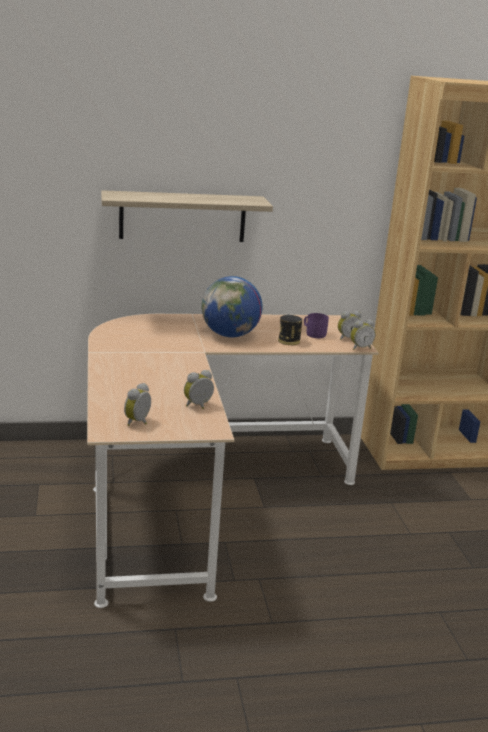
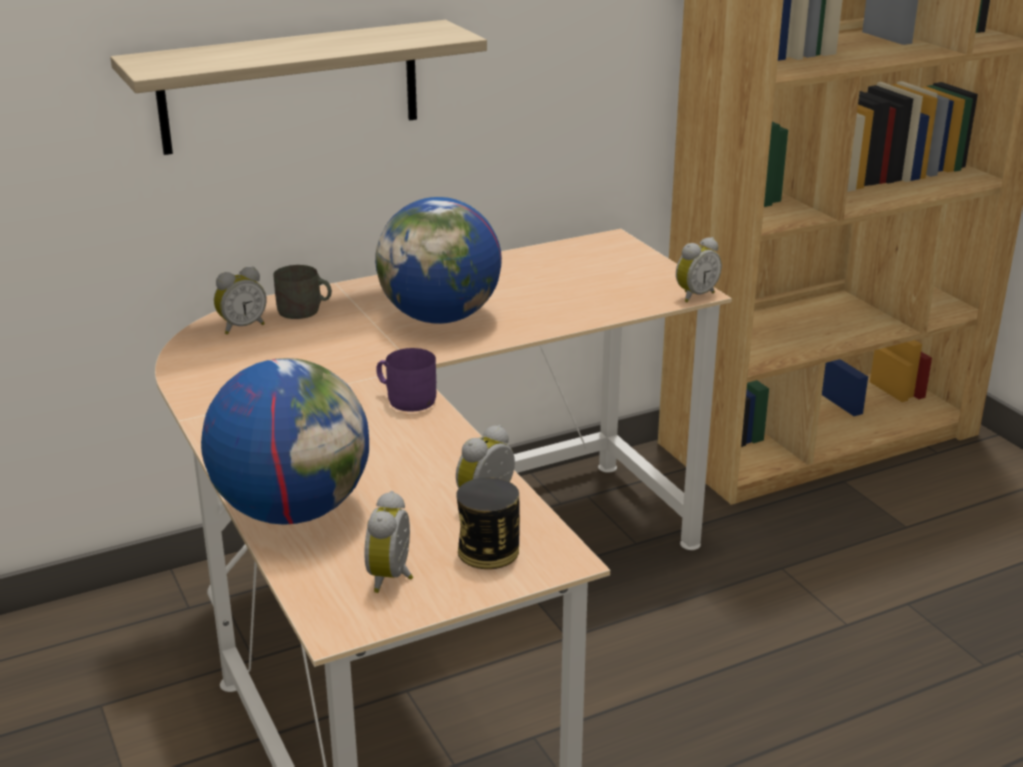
camera: 15 degrees left, 5 degrees up
(113, 391) = (292, 510): none -> globe
(170, 322) = (304, 311): none -> grey mug
(289, 341) = (558, 307): can -> can (488, 551)
(314, 334) = (592, 281): purple mug -> purple mug (406, 398)
(347, 338) = (657, 279): alarm clock -> alarm clock (241, 327)

